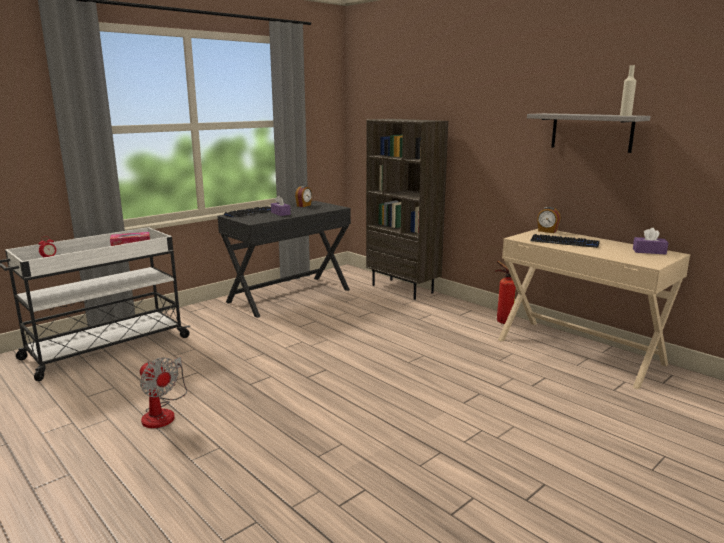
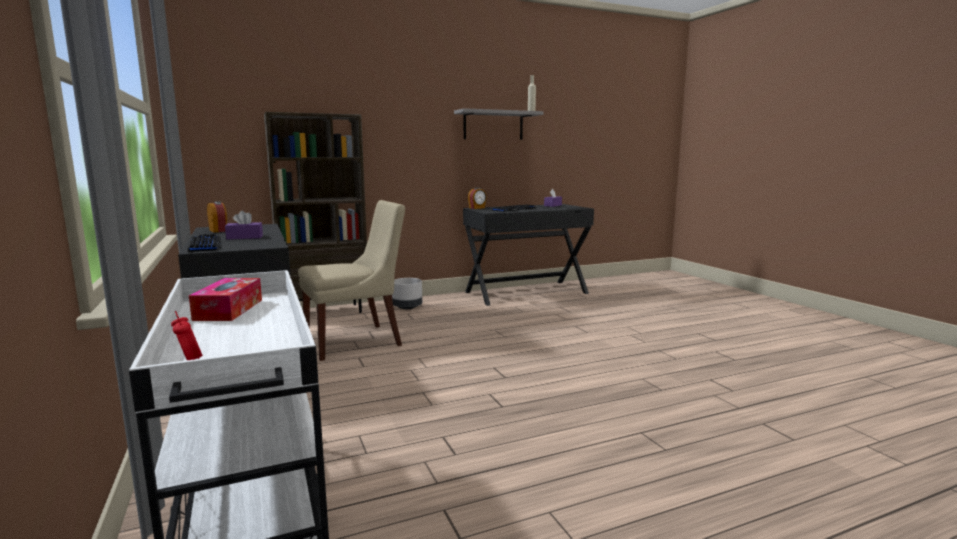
camera: 70 degrees left, 5 degrees down
(162, 412) = (549, 465): fan -> none
(346, 313) = (356, 341): none -> beige chair
(448, 310) = (407, 307): none -> grey planter
(502, 321) = (452, 298): fire extinguisher -> none
(579, 351) = (526, 292): beige desk -> black desk

